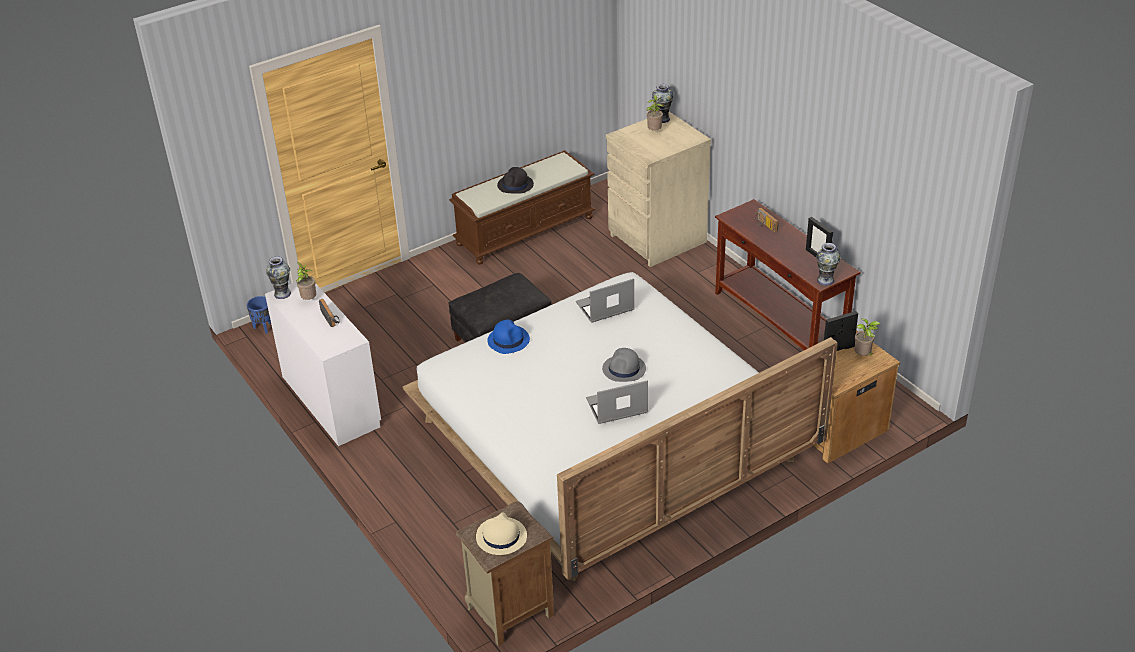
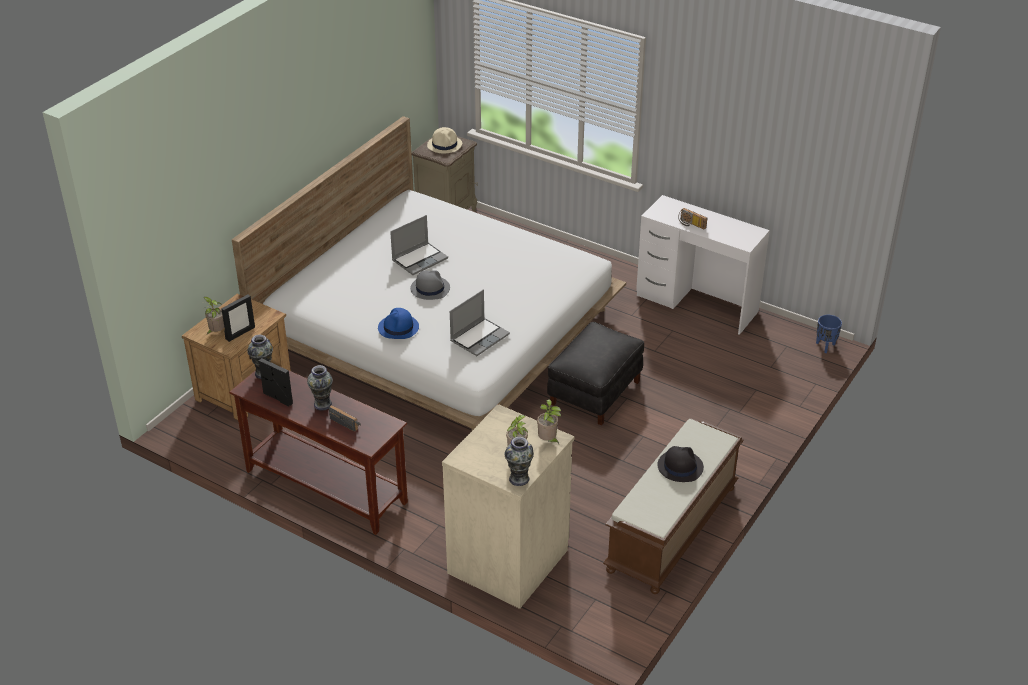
camera: 155 degrees right, 0 degrees up
(282, 293) = (754, 233): vase -> vase (323, 404)
(309, 299) = (726, 233): potted plant -> potted plant (548, 441)
(508, 340) = (546, 289): blue hat -> blue hat (398, 328)

